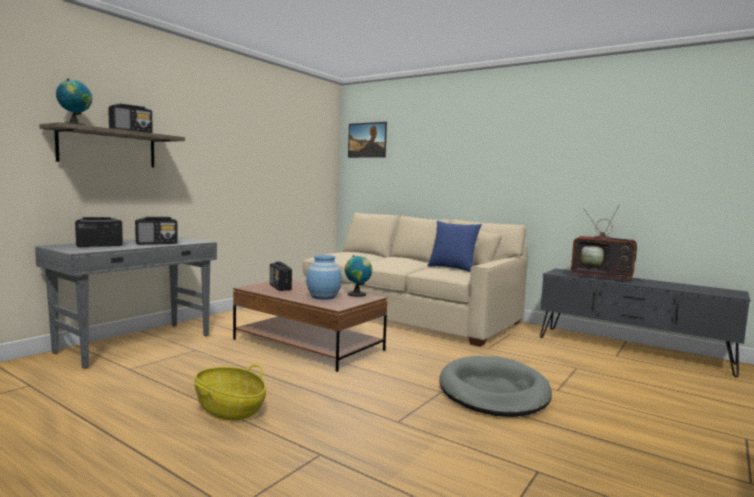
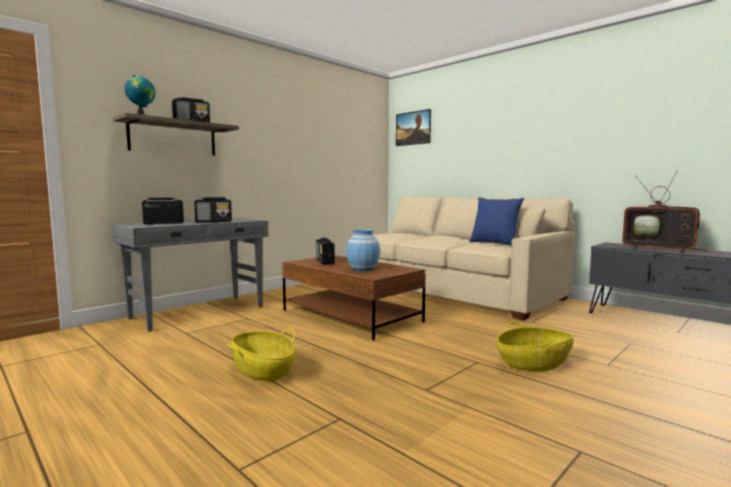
camera: 10 degrees right, 0 degrees up
(358, 294) = (397, 267): globe -> none
(493, 391) = (533, 363): grey dog bed -> basket

